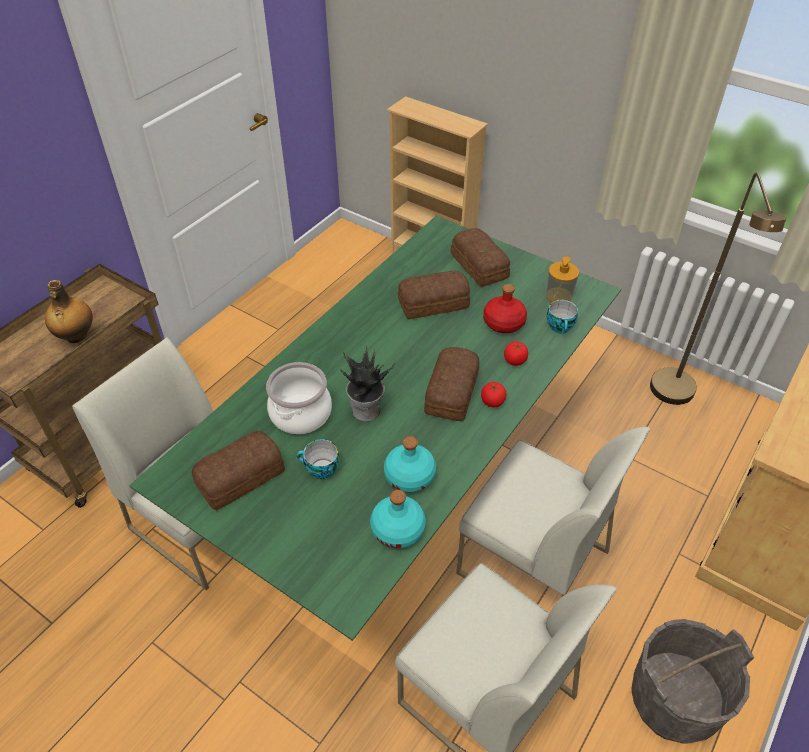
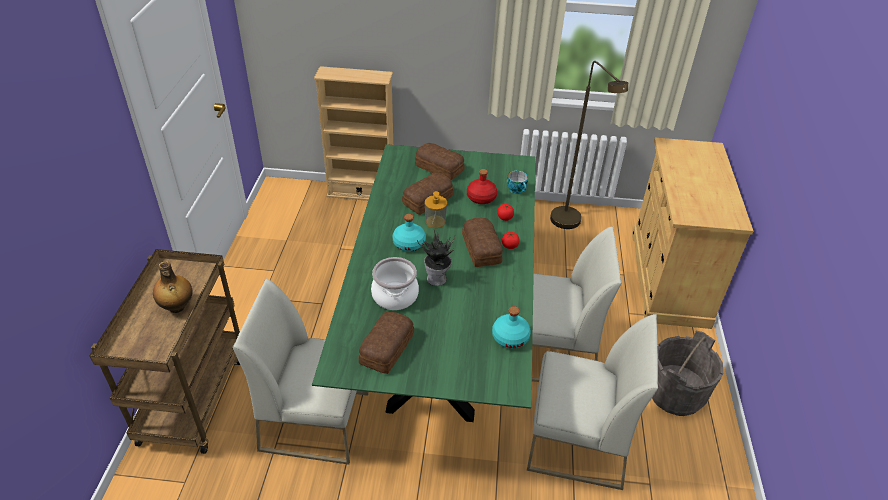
camera: 30 degrees left, 5 degrees down
(320, 470) = (435, 324): cup -> none
(410, 476) = (494, 306): turquoise bottle -> turquoise bottle (409, 244)
(559, 296) = (502, 171): soap dispenser -> soap dispenser (435, 222)

